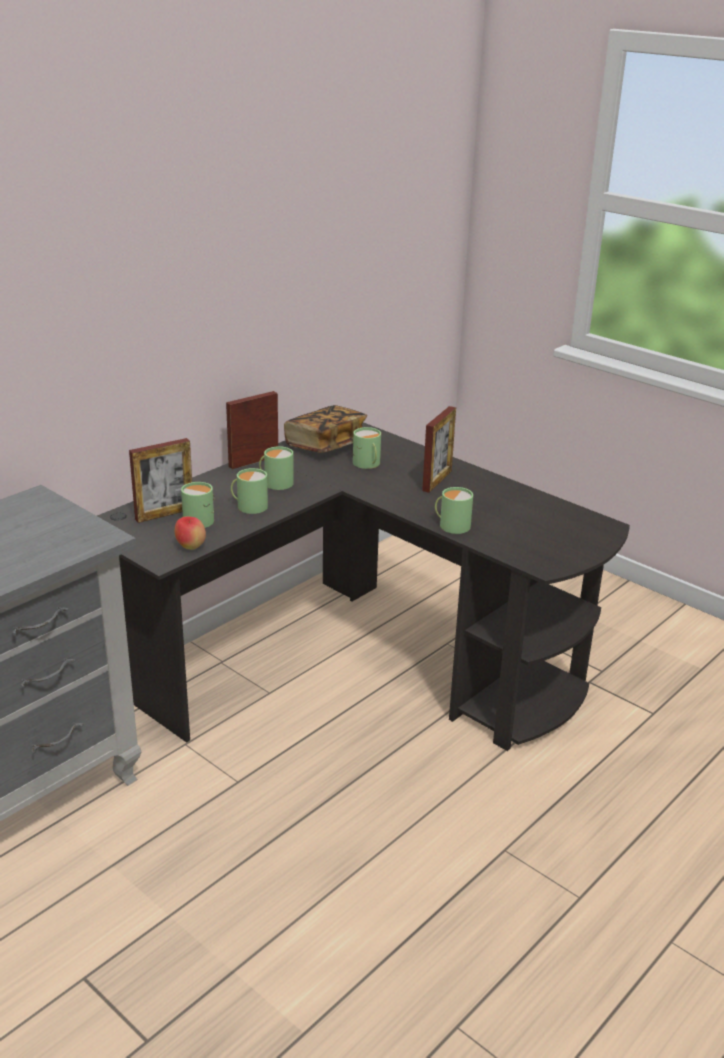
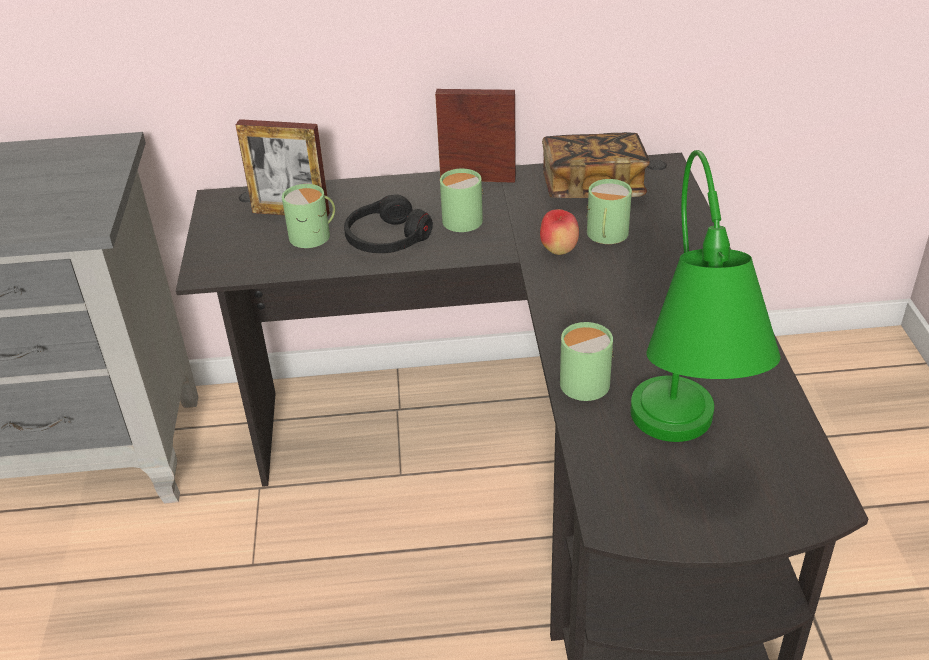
camera: 45 degrees right, 10 degrees up
(191, 547) = (254, 267): apple -> apple (559, 251)
(249, 506) = (386, 238): green mug -> black headphones
(437, 481) = (662, 299): picture frame -> none
(534, 533) = (682, 453): none -> green table lamp

